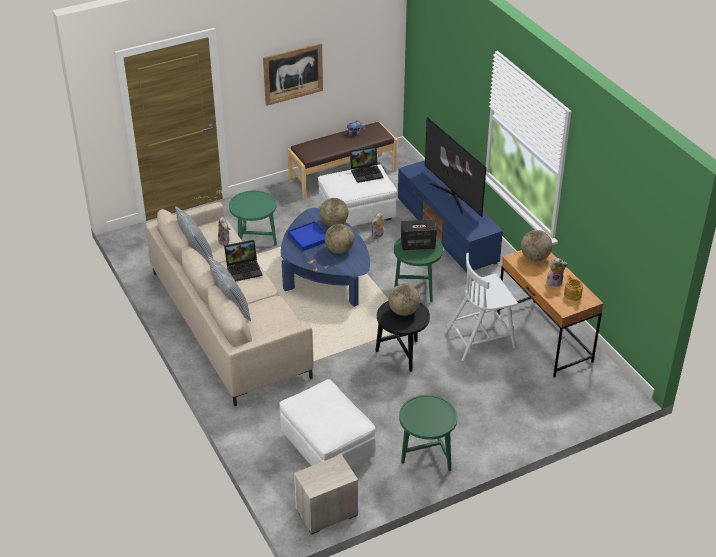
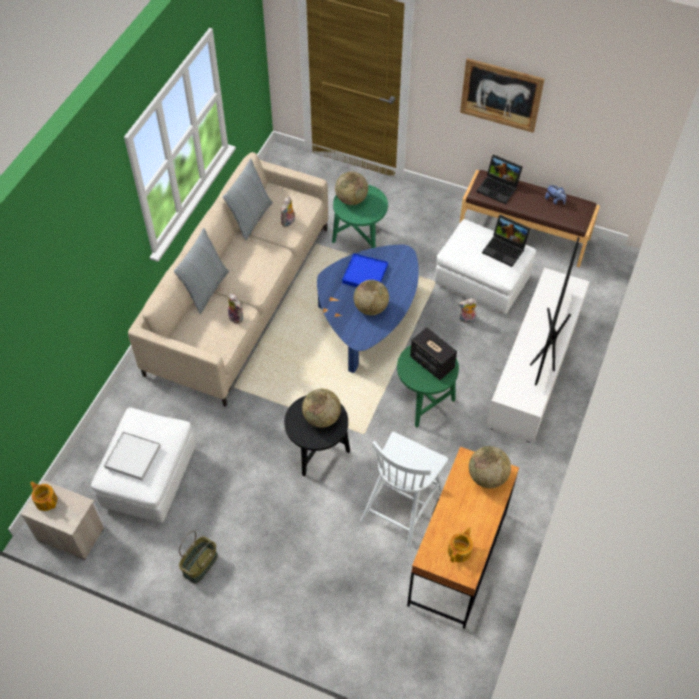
camera: 50 degrees right, 15 degrees up
(244, 269) = (264, 261): laptop -> laptop (499, 188)
(313, 479) = (46, 500): none -> teapot
(328, 416) = (133, 457): none -> white tray
(334, 223) = (405, 278): globe -> globe (351, 199)
(426, 457) = (200, 565): green side table -> basket
(447, 231) = (535, 369): blue tv stand -> white tv stand
(481, 339) = (402, 504): white chair -> white chair turned 90 degrees counterclockwise
(554, 282) = (464, 521): plush toy -> plush toy (237, 317)

